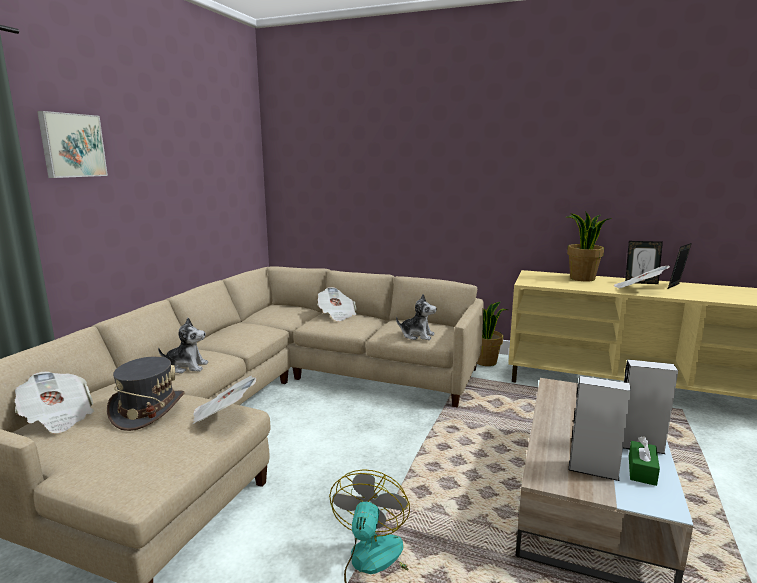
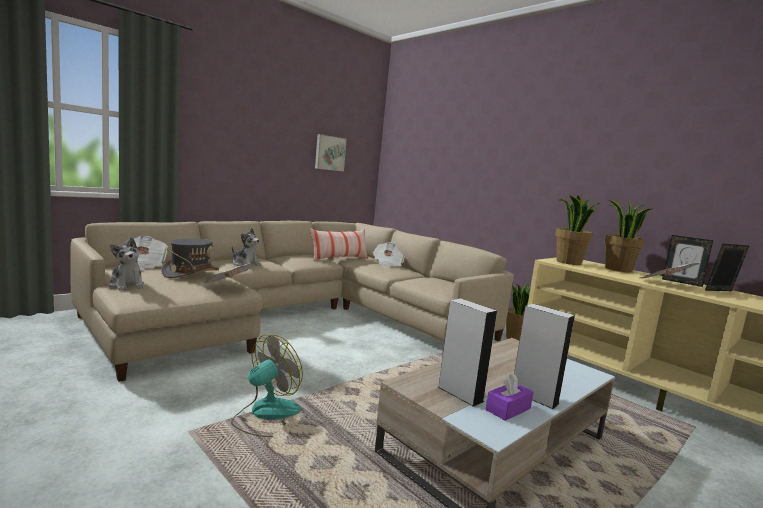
camera: 25 degrees right, 5 degrees down
(72, 145) = (219, 106): picture -> picture (329, 153)
(275, 321) = (339, 259): none -> pillow
(417, 335) = (432, 287): plush toy -> plush toy (127, 285)
(540, 280) = (568, 262): none -> potted plant
(642, 470) = (508, 409): green tissue box -> purple tissue box

